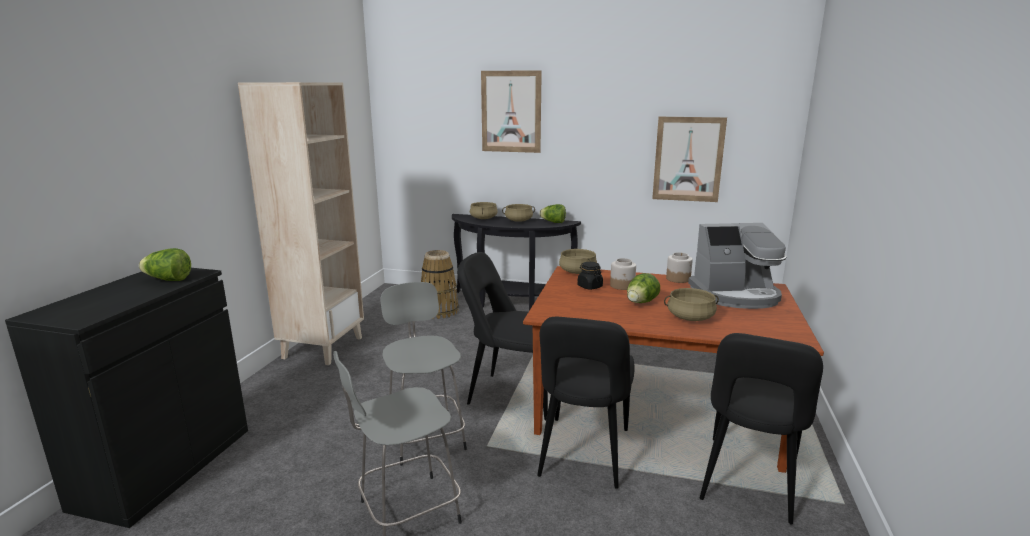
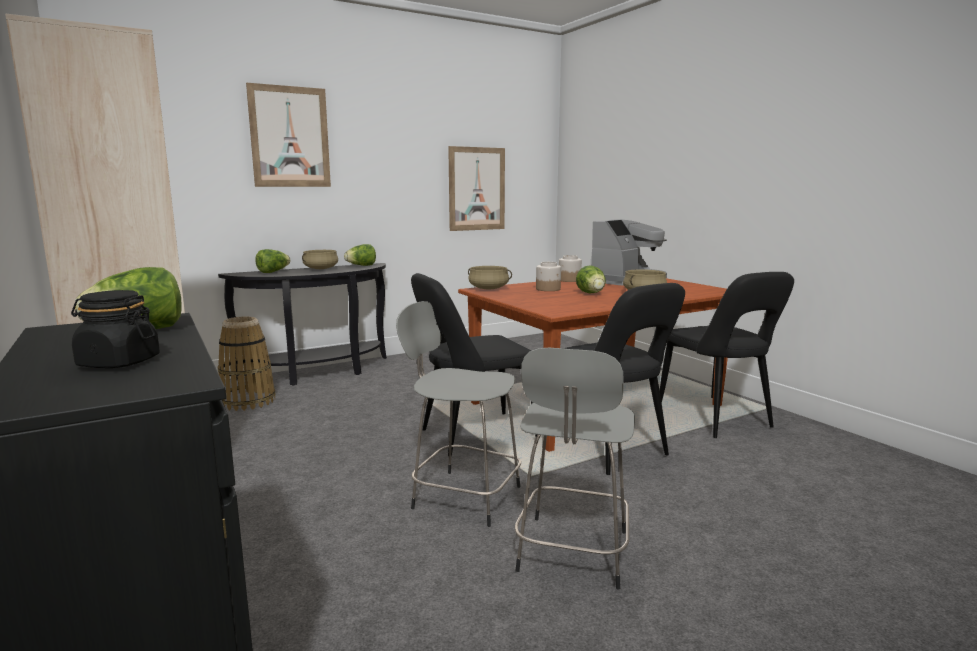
camera: 45 degrees left, 5 degrees down
(483, 218) = (273, 272): beige cooking pot -> lettuce
(589, 286) = (528, 293): black jar -> black jar (118, 363)

